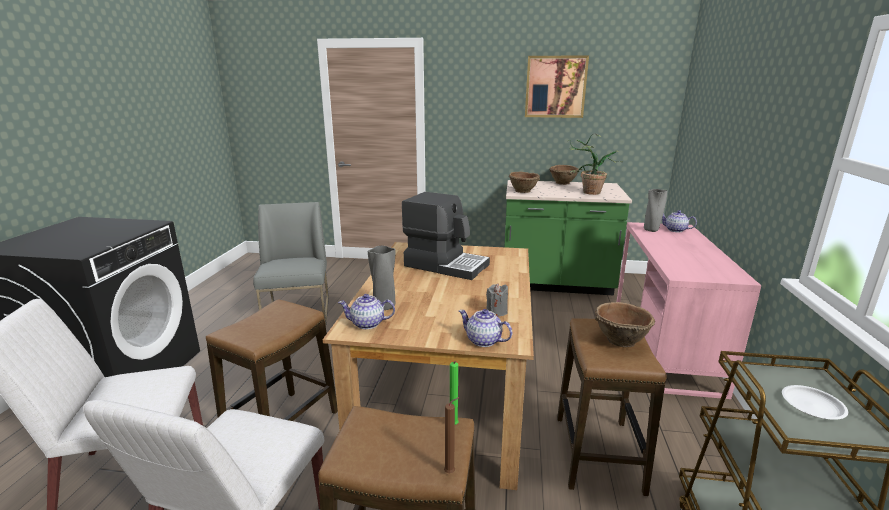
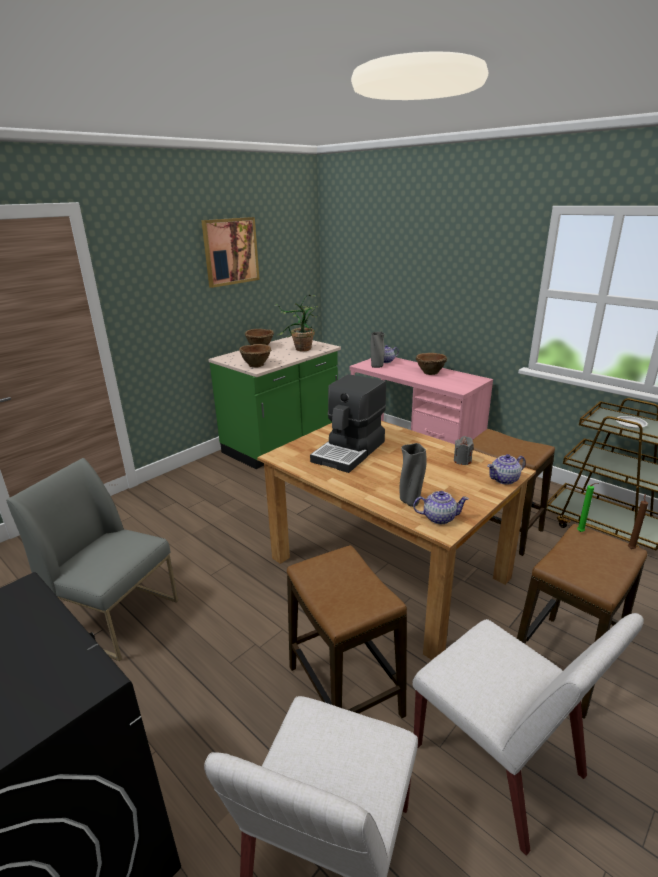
camera: 55 degrees left, 5 degrees up
(368, 324) = (438, 518): teapot -> teapot turned 120 degrees counterclockwise
(446, 265) = (350, 451): coffee machine -> coffee machine turned 150 degrees clockwise
(620, 340) = (508, 443): brown bowl -> brown bowl (430, 372)

